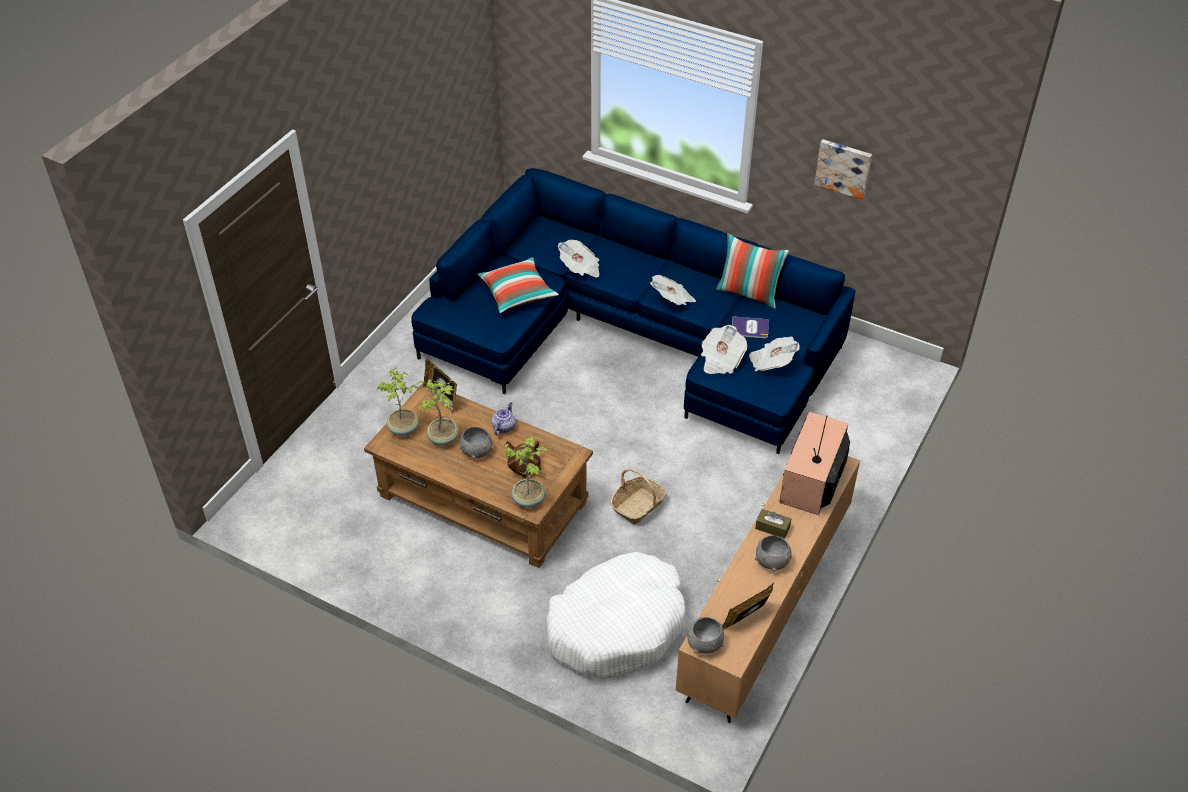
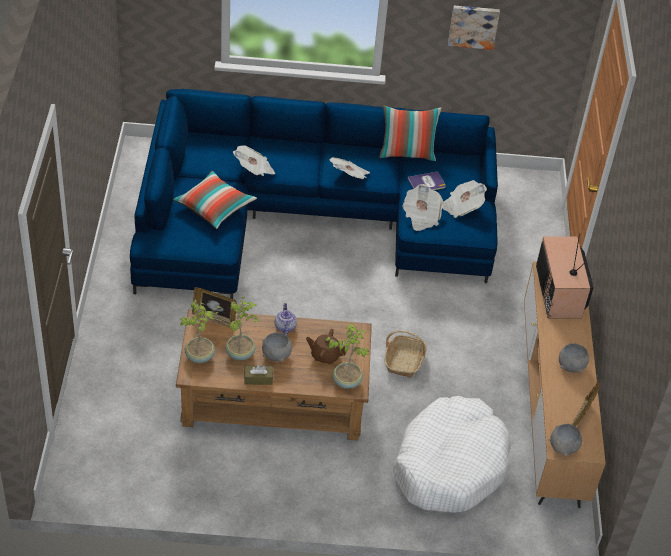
camera: 30 degrees left, 0 degrees up
(772, 528) = (554, 339): brown tissue box -> brown tissue box (258, 379)

